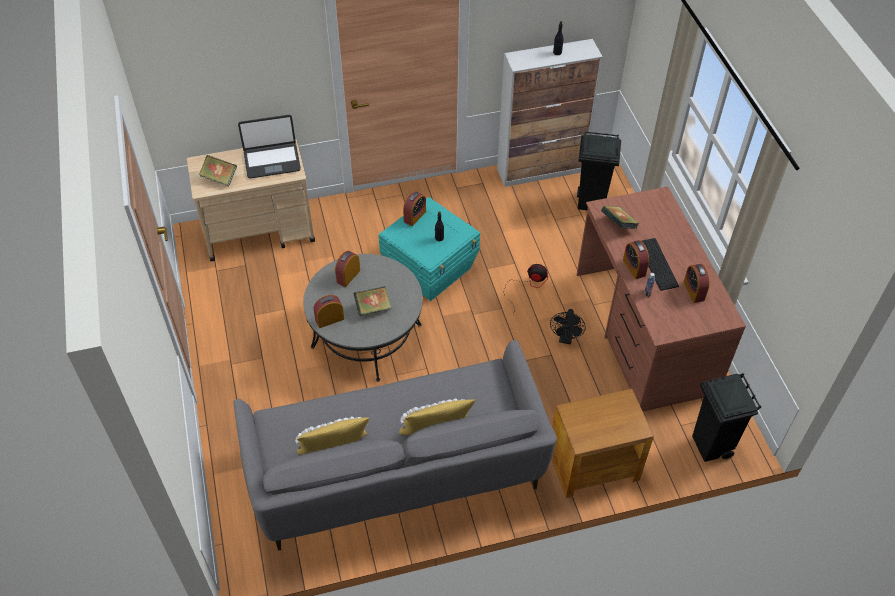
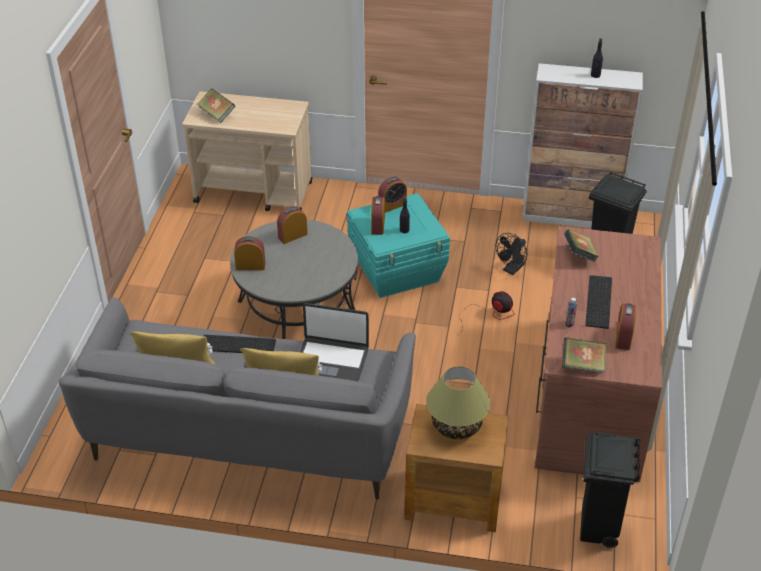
camera: 25 degrees right, 10 degrees down
(272, 161) = (273, 113): laptop -> laptop (331, 360)
(367, 403) = (237, 346): none -> keyboard
(373, 308) = (298, 269): book -> book (582, 365)
(566, 338) = (499, 374): black fan -> black fan (511, 269)
(599, 413) = (457, 426): none -> table lamp
(634, 267) = (570, 297): alarm clock -> alarm clock (378, 225)

